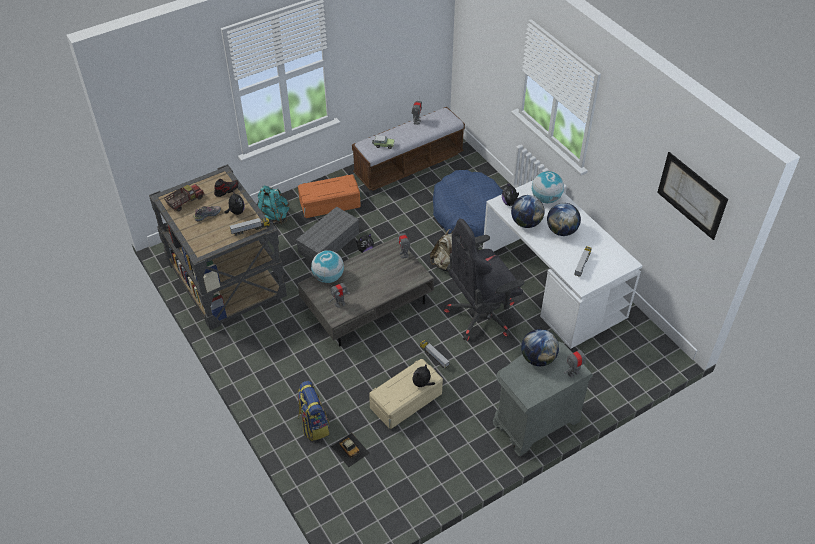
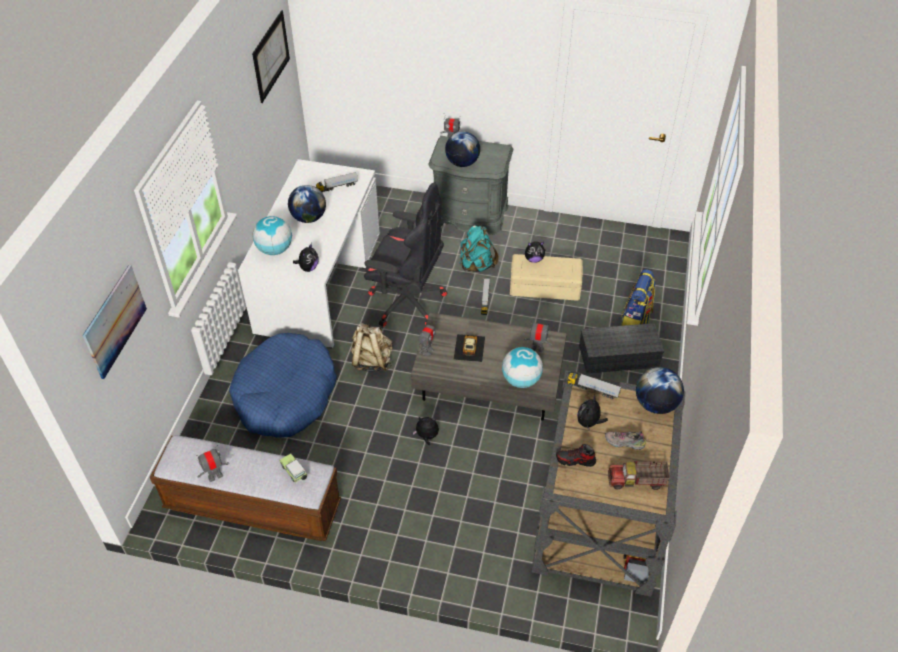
camera: 135 degrees left, 0 degrees up
(274, 217) = (476, 559): turquoise backpack -> turquoise backpack (476, 265)
(329, 204) = (398, 524): orange storage box -> none
(329, 242) = (451, 475): grey storage box -> grey storage box (617, 357)
(350, 449) = (623, 285): toy car -> toy car (469, 348)
(487, 38) = (115, 321): none -> picture
(526, 223) = (324, 243): globe -> globe (656, 404)

